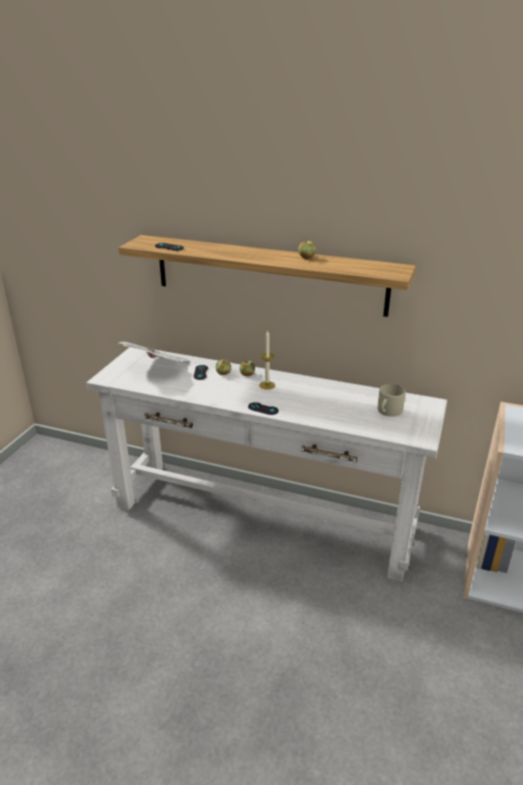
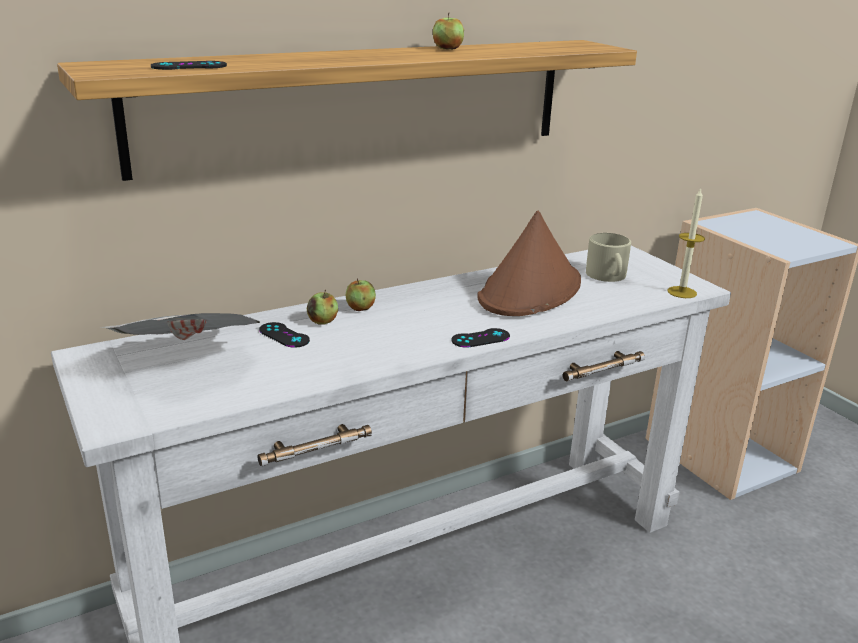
camera: 50 degrees left, 5 degrees down
(267, 385) = (418, 309): candle -> candle (682, 292)
(331, 400) = (530, 291): none -> brown hat

